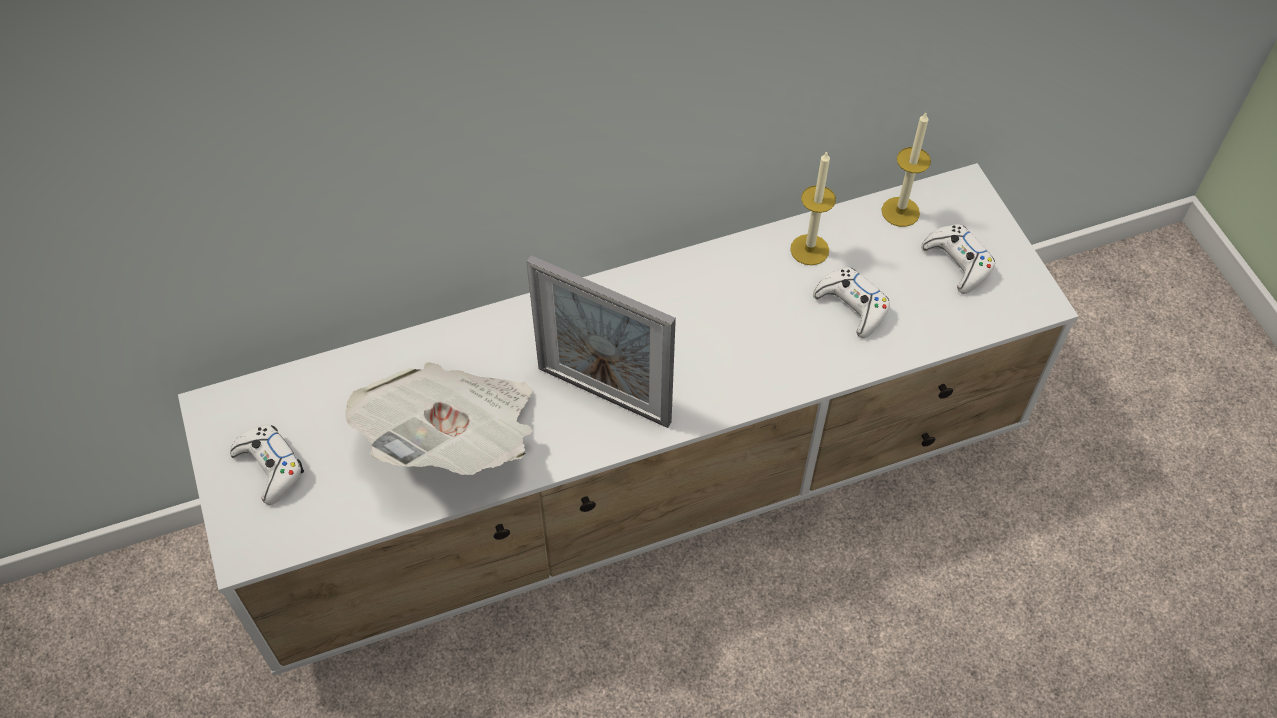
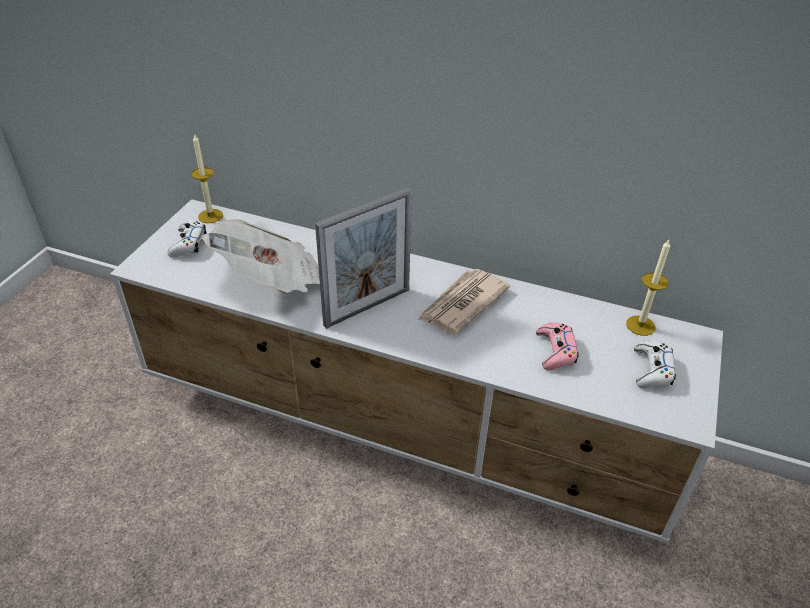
camera: 40 degrees right, 15 degrees down
(604, 395) = (367, 307): picture frame -> picture frame turned 105 degrees counterclockwise
(701, 313) = (462, 304): none -> newspaper
(809, 249) = (560, 311): candle -> candle (210, 216)
(852, 306) = (555, 351): white game controller -> pink game controller

